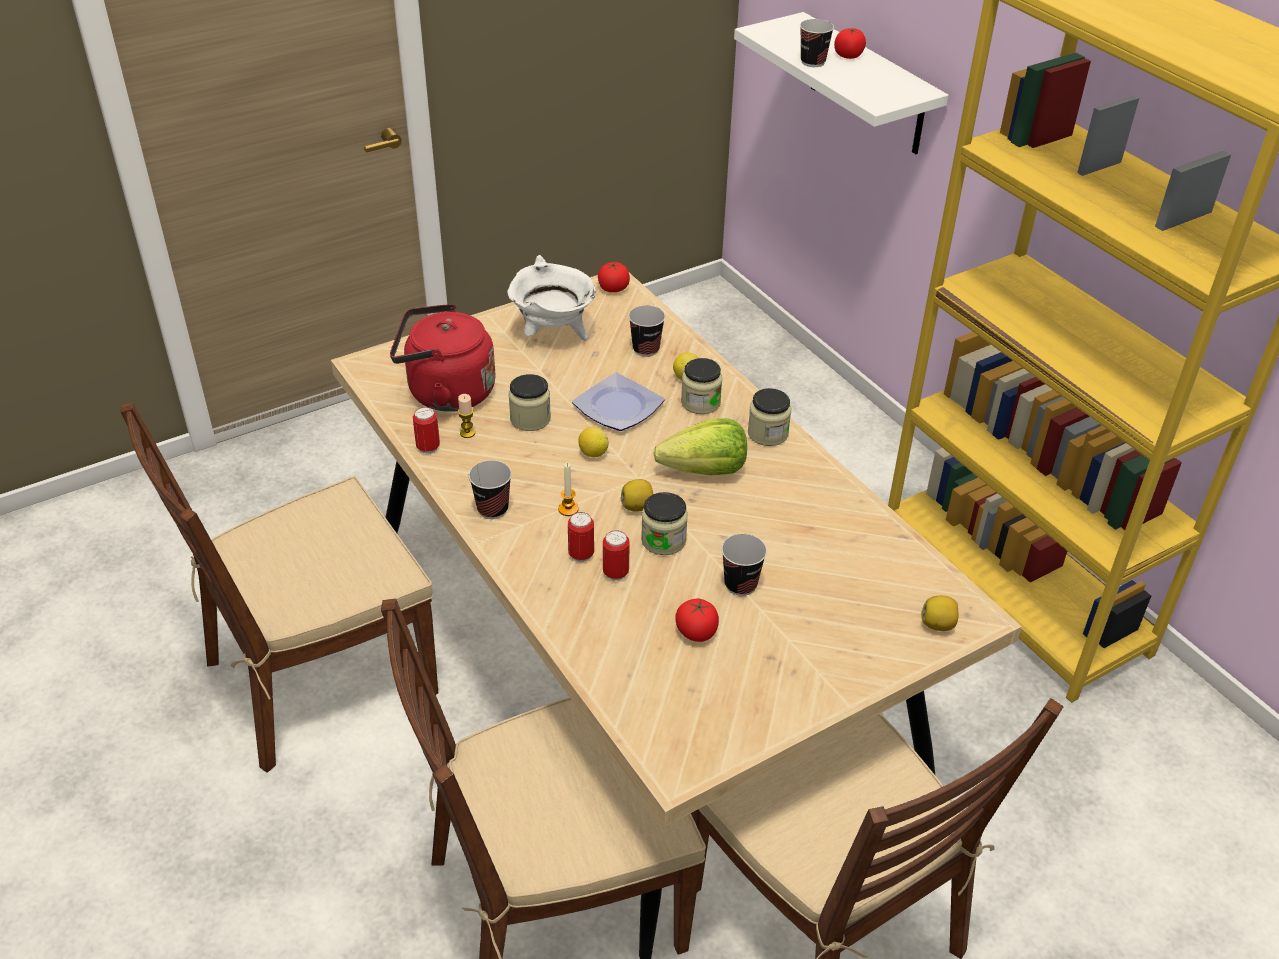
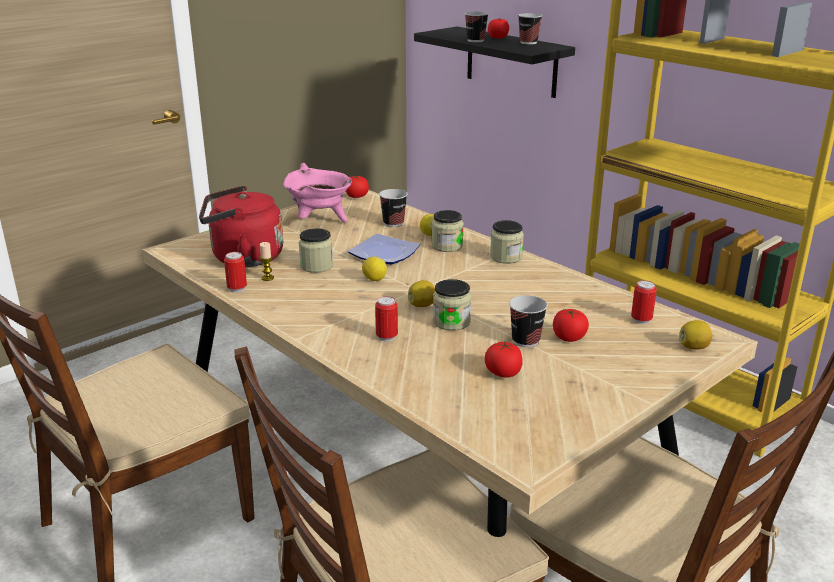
camera: 10 degrees left, 15 degrees down
(492, 509) = (302, 318): cup -> cup (528, 43)
(553, 335) = (319, 222): white cooking pot -> pink cooking pot
(568, 509) = (366, 312): candle -> none
(615, 573) = (420, 345): can -> can (641, 320)
(705, 470) = (467, 281): lettuce -> none
(793, 587) = (569, 337): none -> tomato
(867, 85) = (511, 62): white shelf -> black shelf

